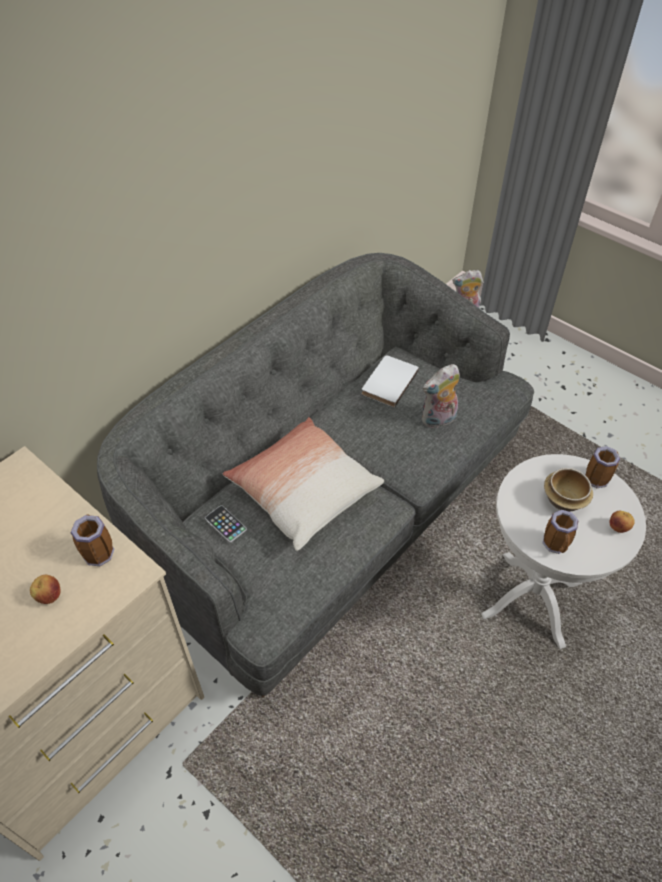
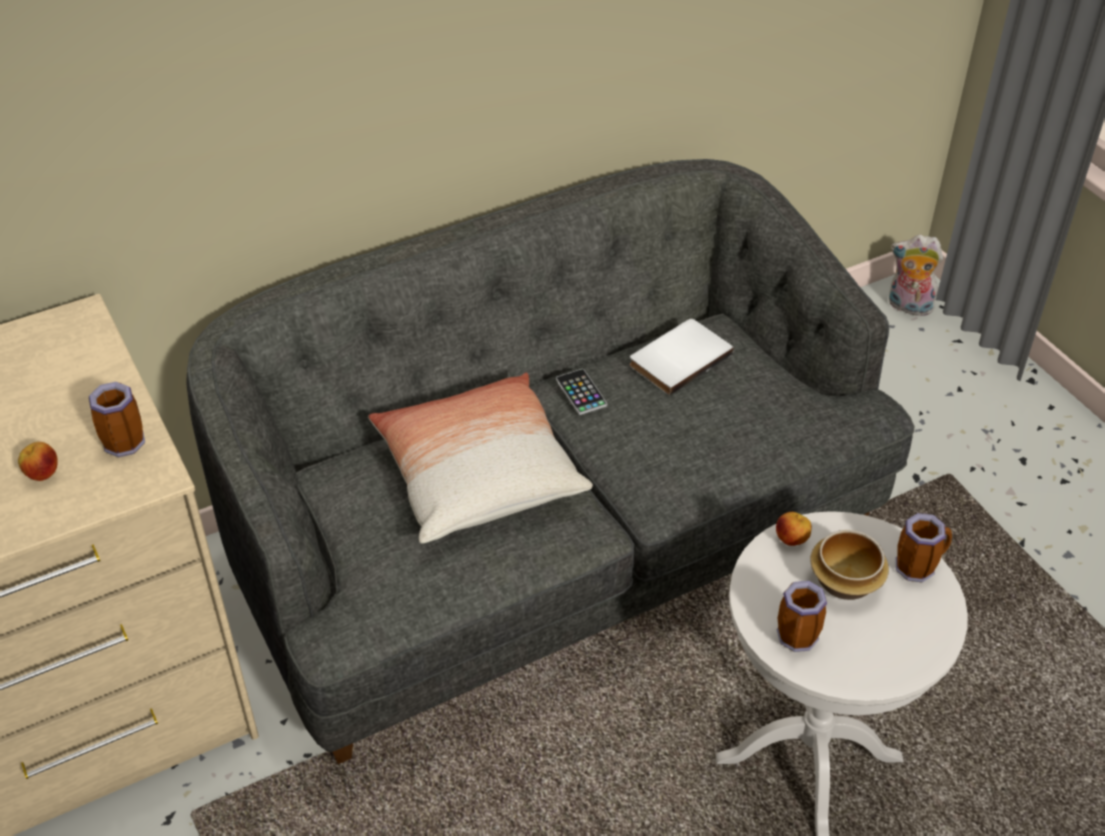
camera: 20 degrees right, 5 degrees down
(225, 524) = (349, 487): phone -> phone (581, 392)
(438, 420) = (728, 431): plush toy -> none
(618, 527) = (910, 644): apple -> apple (792, 540)

